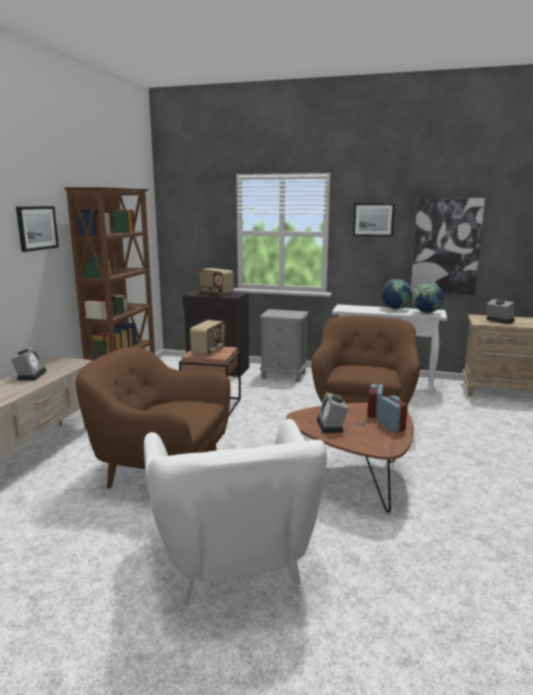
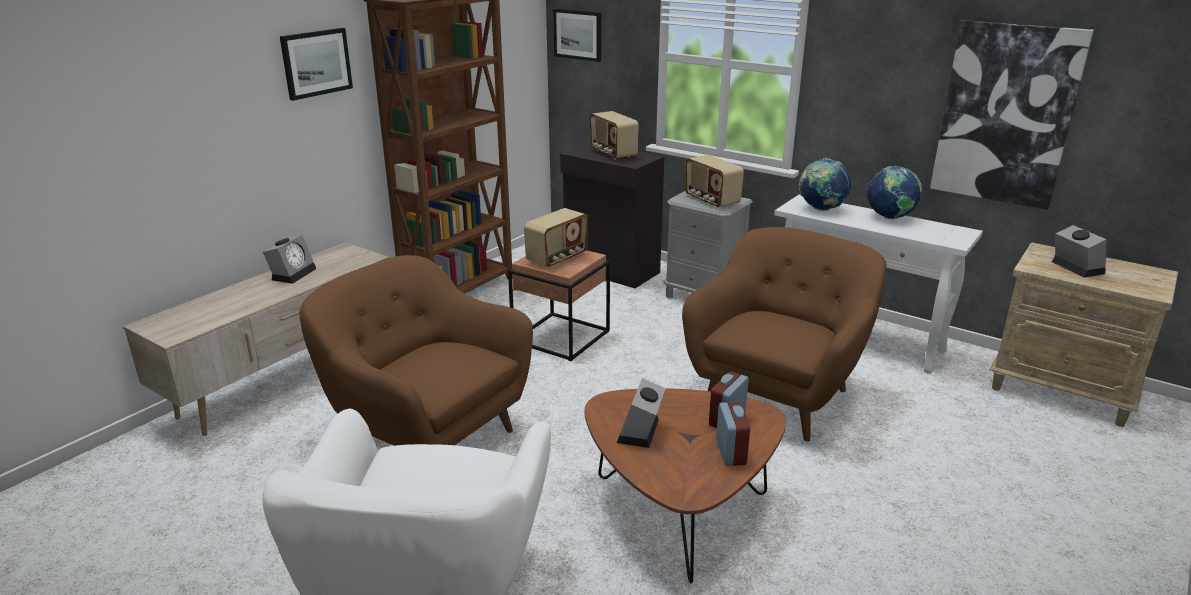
camera: 20 degrees right, 10 degrees up
(286, 313) = (711, 200): none -> radio
(373, 219) = (879, 53): picture -> picture (578, 34)
(426, 313) = (936, 235): globe -> globe (821, 209)

